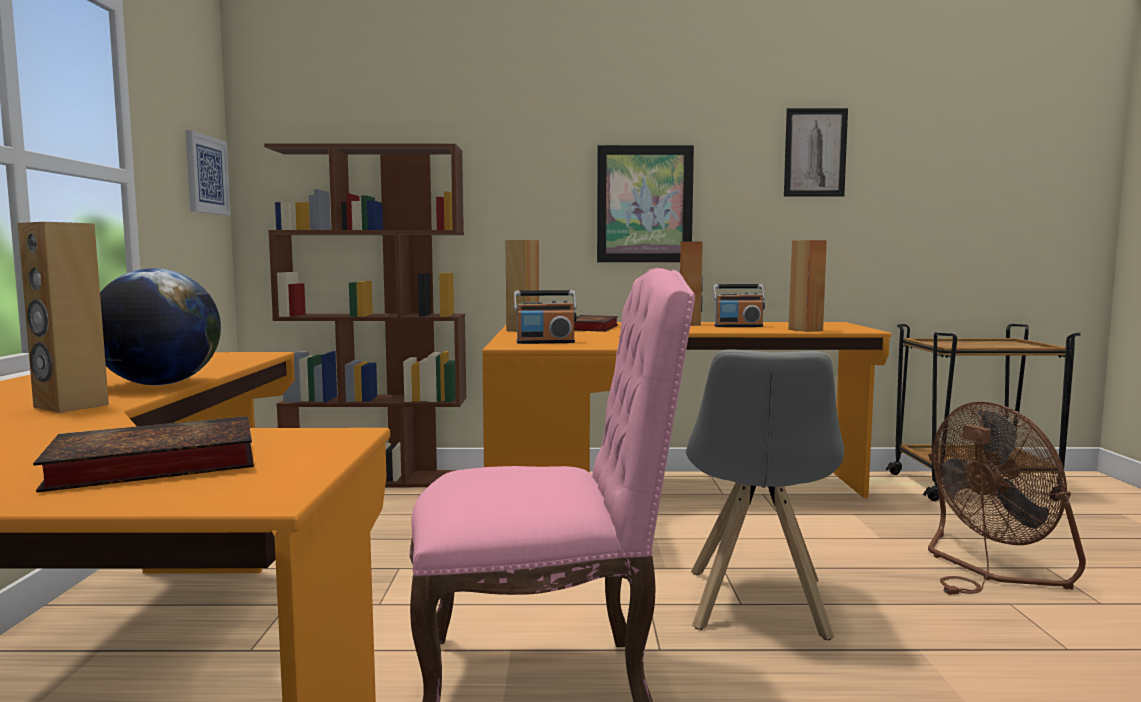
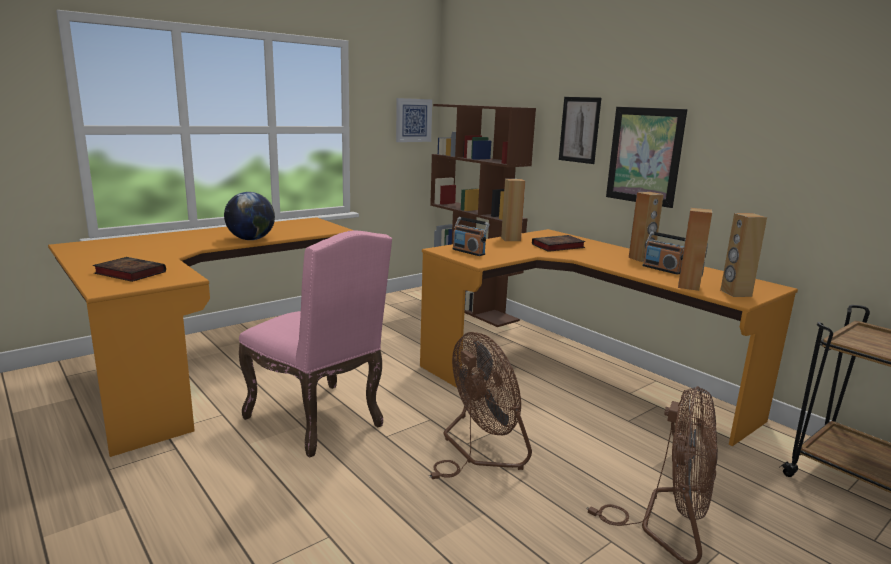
camera: 50 degrees right, 10 degrees up
(70, 406) = (200, 243): brown speaker -> brown speaker (735, 293)
(757, 603) = (473, 448): grey chair -> brown fan
(815, 152) = (798, 120): picture -> picture (579, 130)

